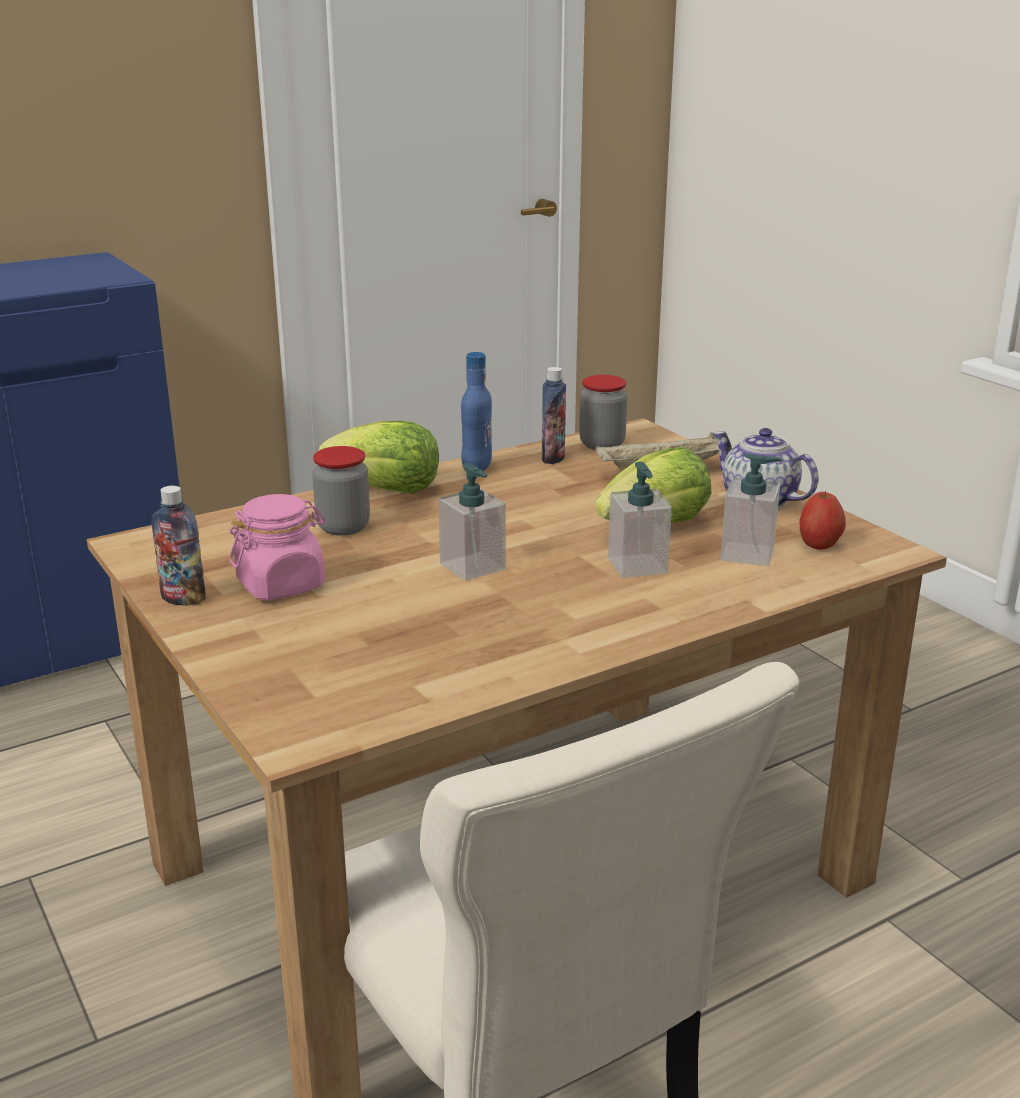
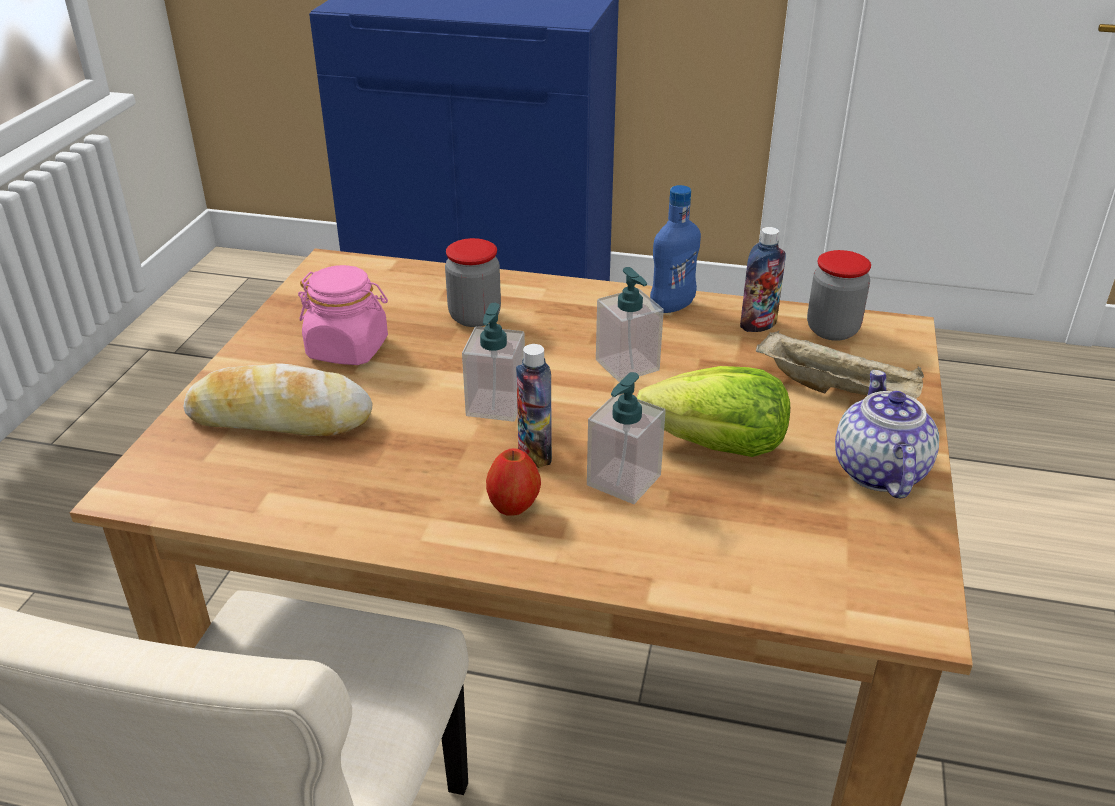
camera: 45 degrees right, 10 degrees up
(183, 599) = (277, 329): bottle -> bottle (534, 454)
(321, 645) = (280, 418): none -> bread
(387, 490) = (565, 296): lettuce -> none
(748, 554) = (749, 527): soap dispenser -> soap dispenser (627, 365)
(819, 545) = (844, 560): apple -> apple (513, 507)

